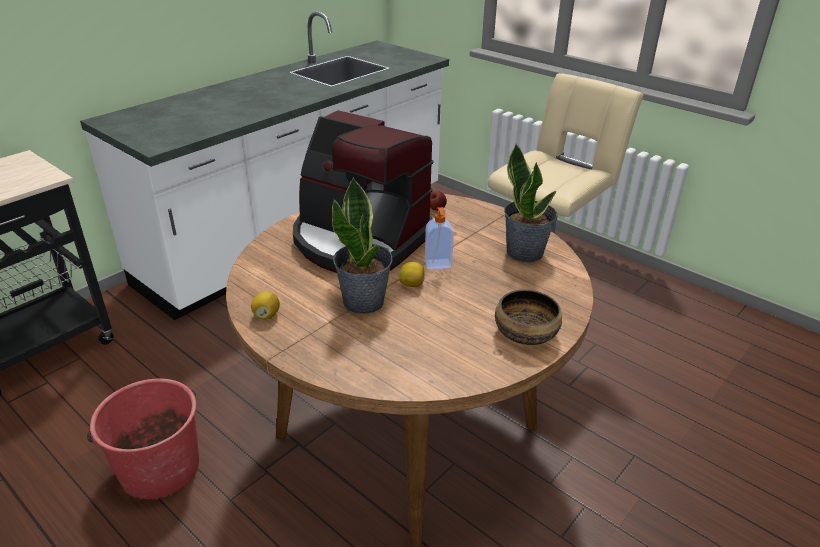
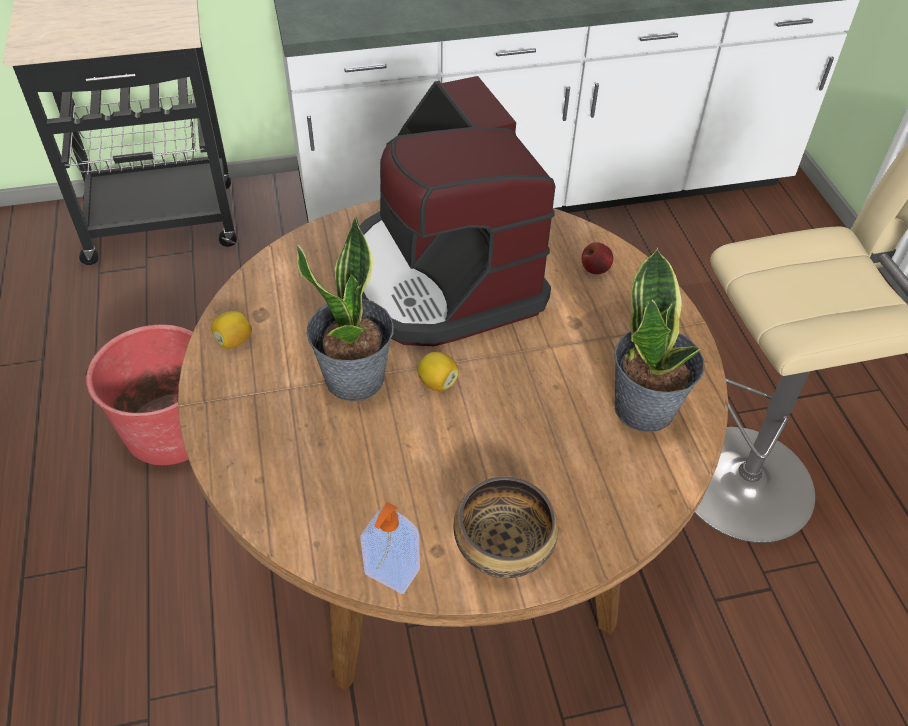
camera: 35 degrees right, 15 degrees up
(438, 265) = (502, 368): soap dispenser -> soap dispenser (391, 573)

